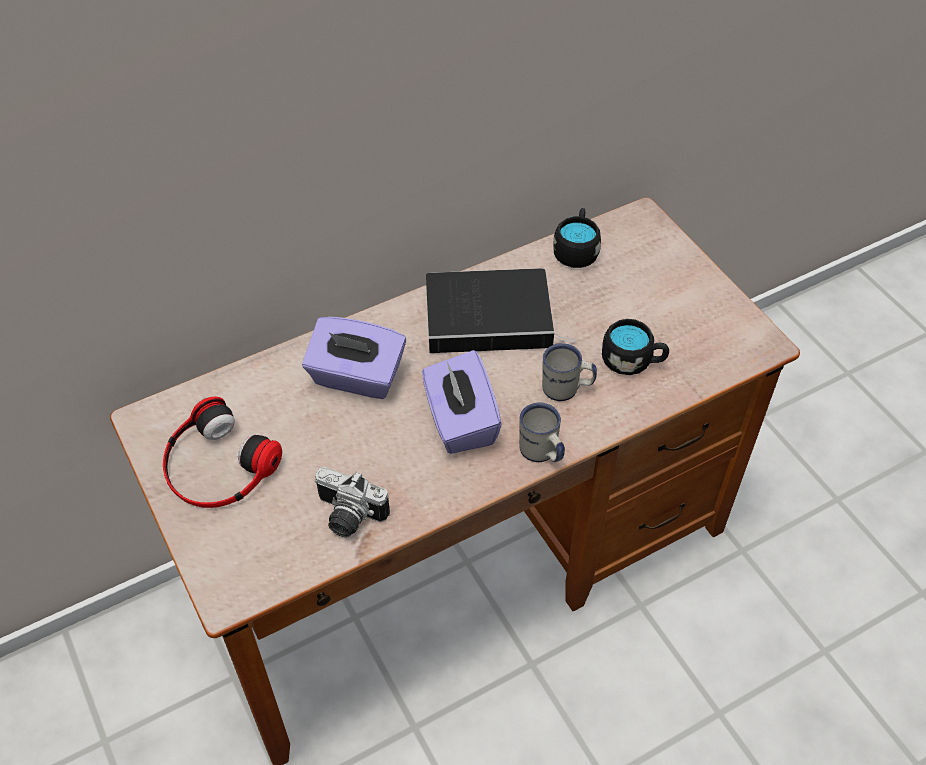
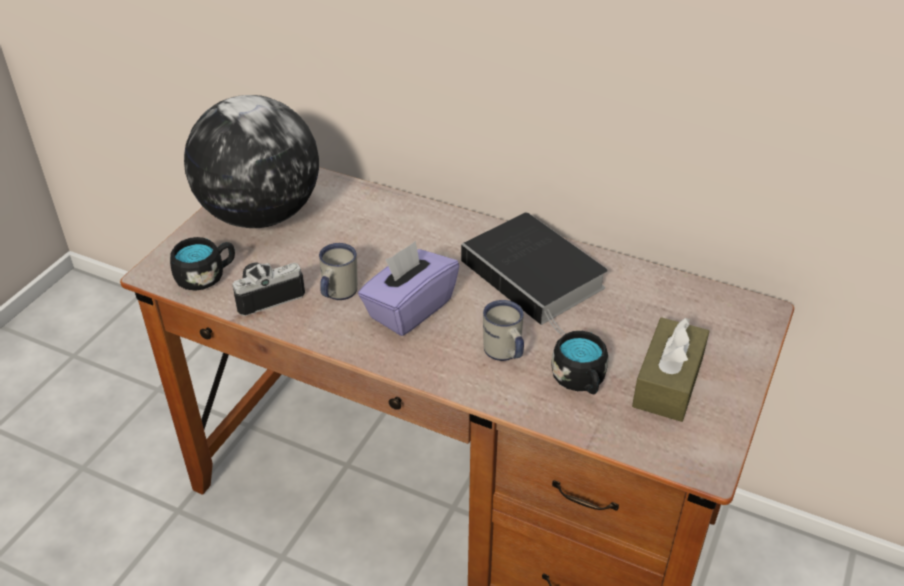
camera: 55 degrees right, 10 degrees down
(217, 466) = (260, 215): headphones -> globe
(347, 517) = (266, 294): camera -> camera turned 75 degrees clockwise
(356, 377) = (399, 237): purple tissue box -> none
(541, 453) = (421, 369): white mug -> white mug (337, 294)
(576, 250) = (668, 289): black mug -> black mug (206, 276)
(672, 313) = (668, 382): none -> brown tissue box

